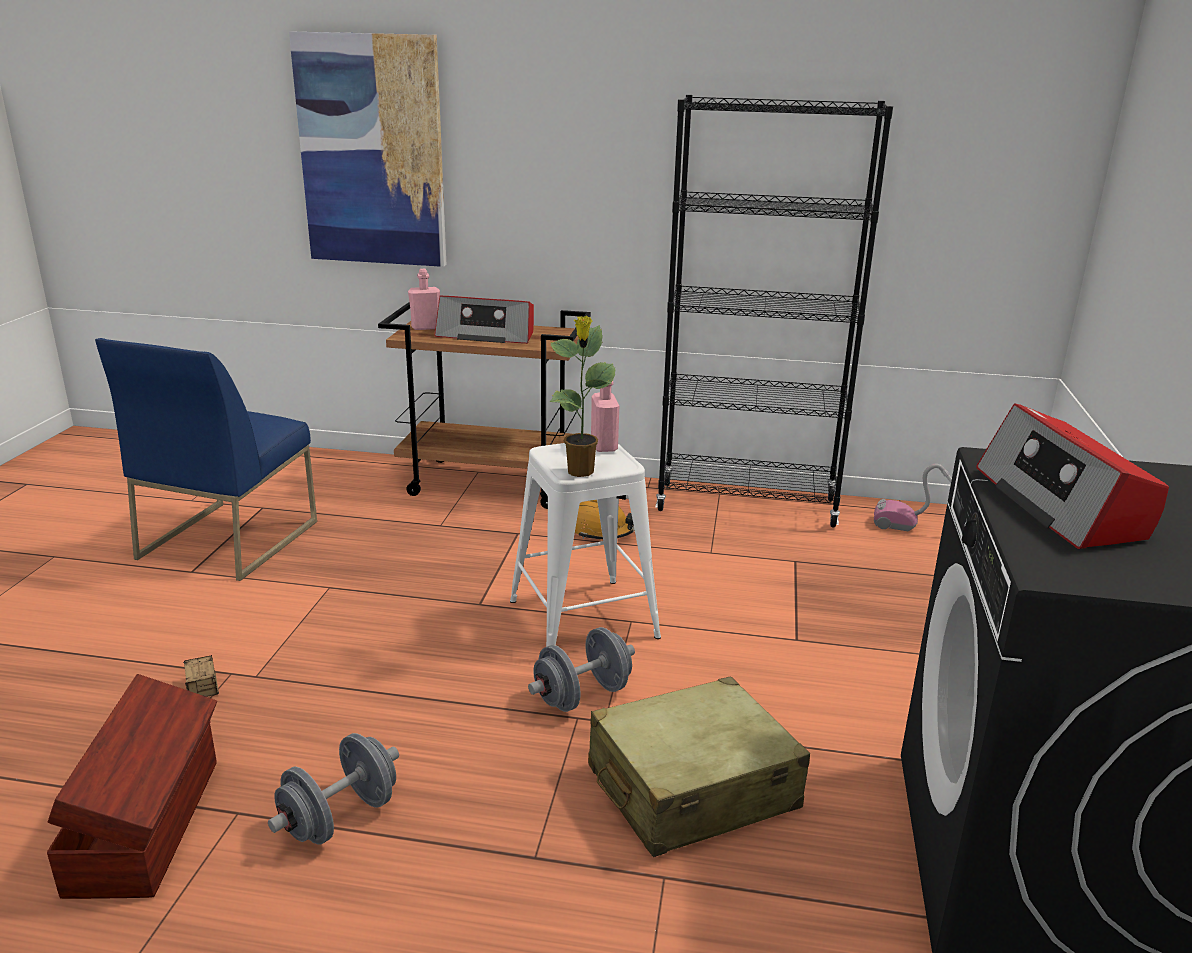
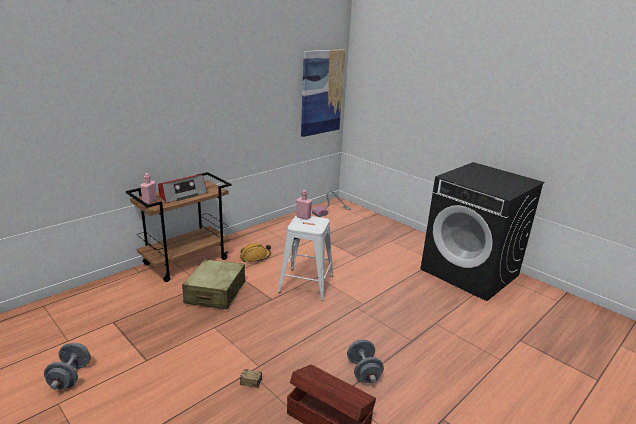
camera: 55 degrees left, 0 degrees up
(229, 539) = (130, 340): blue chair -> none
(372, 152) = (96, 121): picture -> picture (322, 92)
(580, 472) = (319, 227): potted plant -> none
(582, 695) = (347, 302): grey dumbbell -> grey dumbbell (70, 377)
(691, 788) = (405, 303): beige suitcase -> beige suitcase (215, 293)
(747, 505) = (277, 227): black bookcase -> none
(1061, 504) = (475, 181): radio -> none

